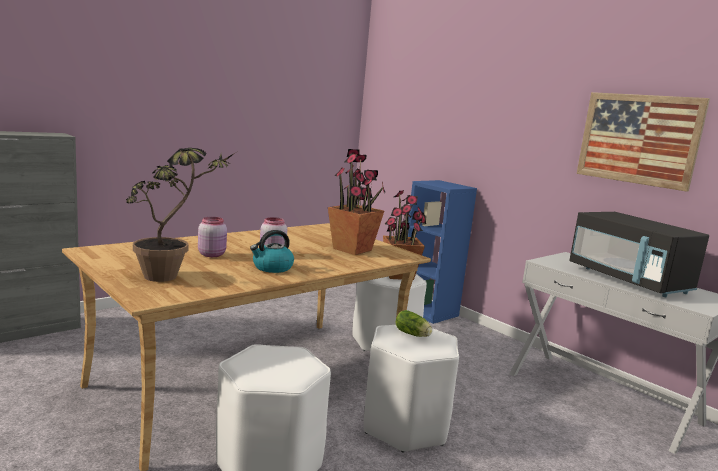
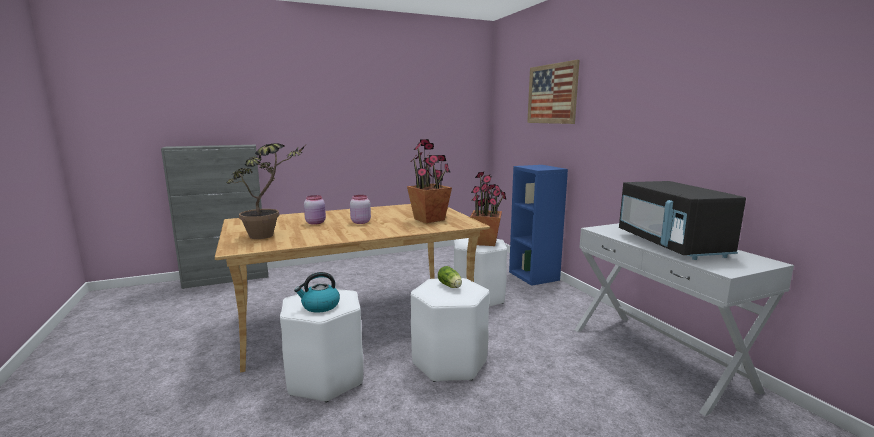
camera: 20 degrees right, 0 degrees up
(272, 268) = (347, 231): kettle -> kettle (320, 306)
(638, 139) = (691, 110): picture -> picture (552, 94)

